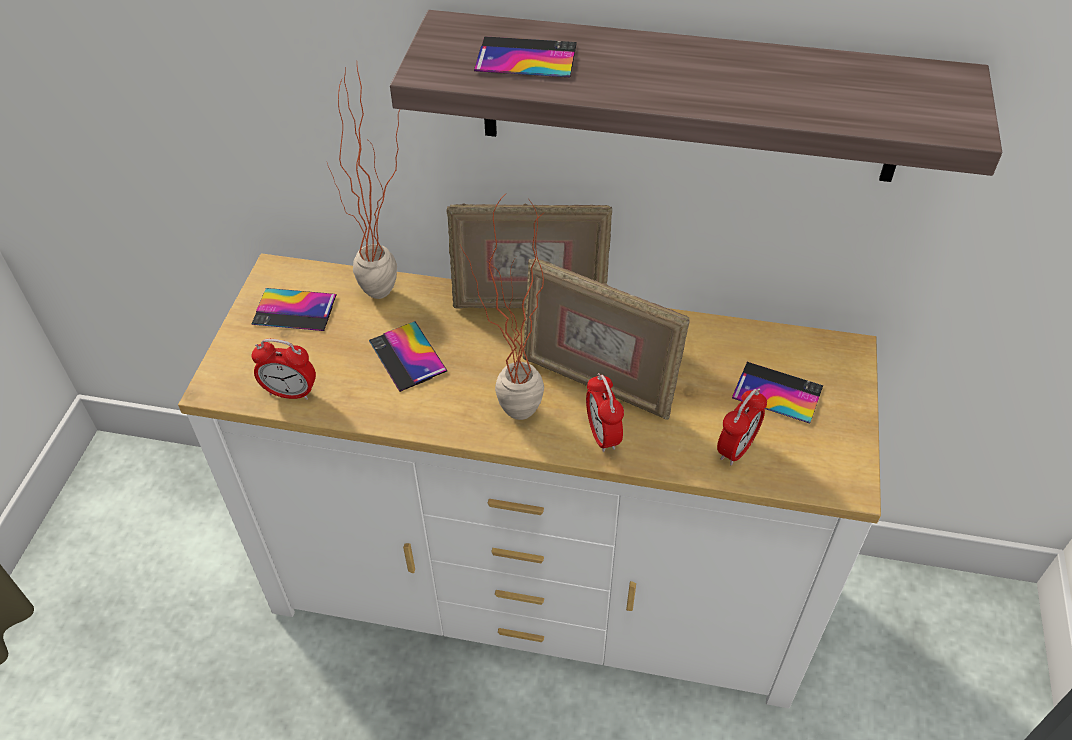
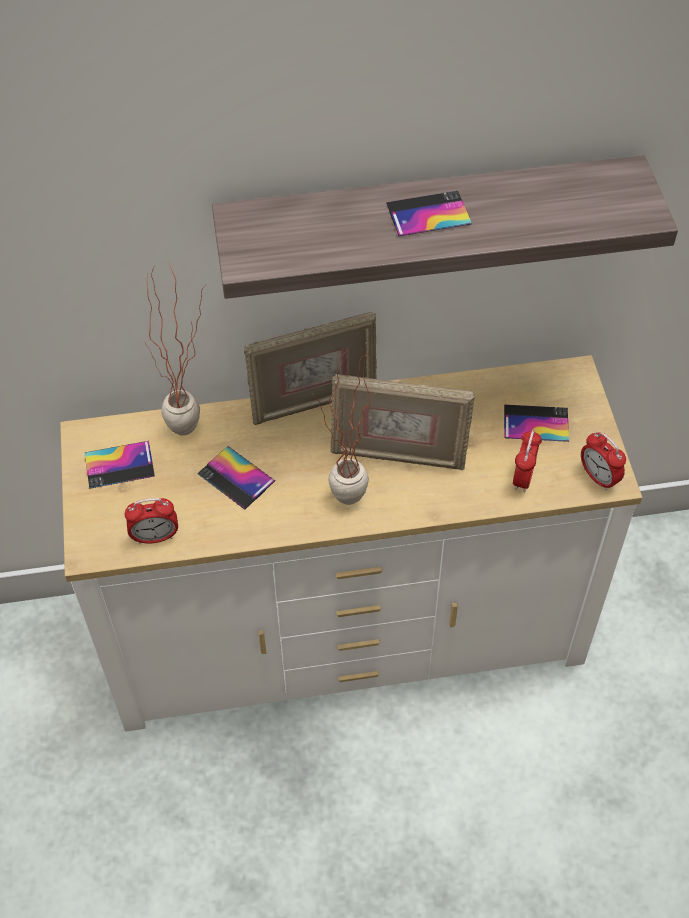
camera: 20 degrees left, 5 degrees up
(526, 58) = (314, 232): phone -> phone (428, 214)
(602, 435) = (420, 497): alarm clock -> alarm clock (598, 477)

